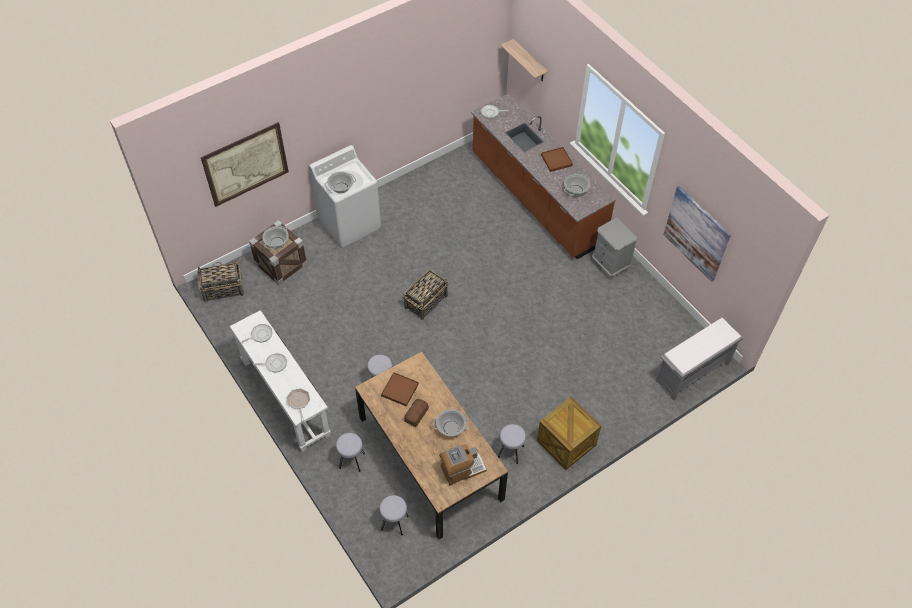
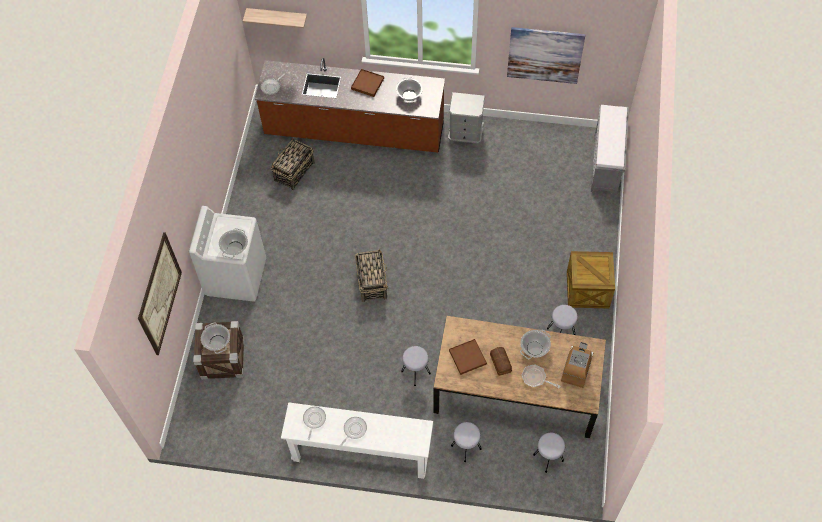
camera: 45 degrees left, 5 degrees up
(222, 289) = (201, 424): basket -> basket (294, 172)
(299, 402) = (409, 438): frying pan -> frying pan (535, 378)

